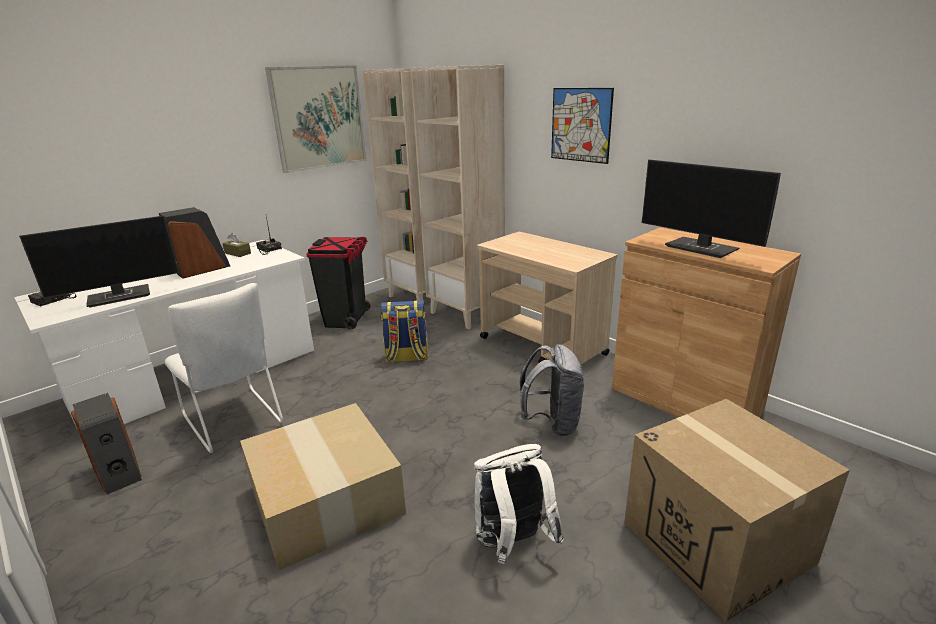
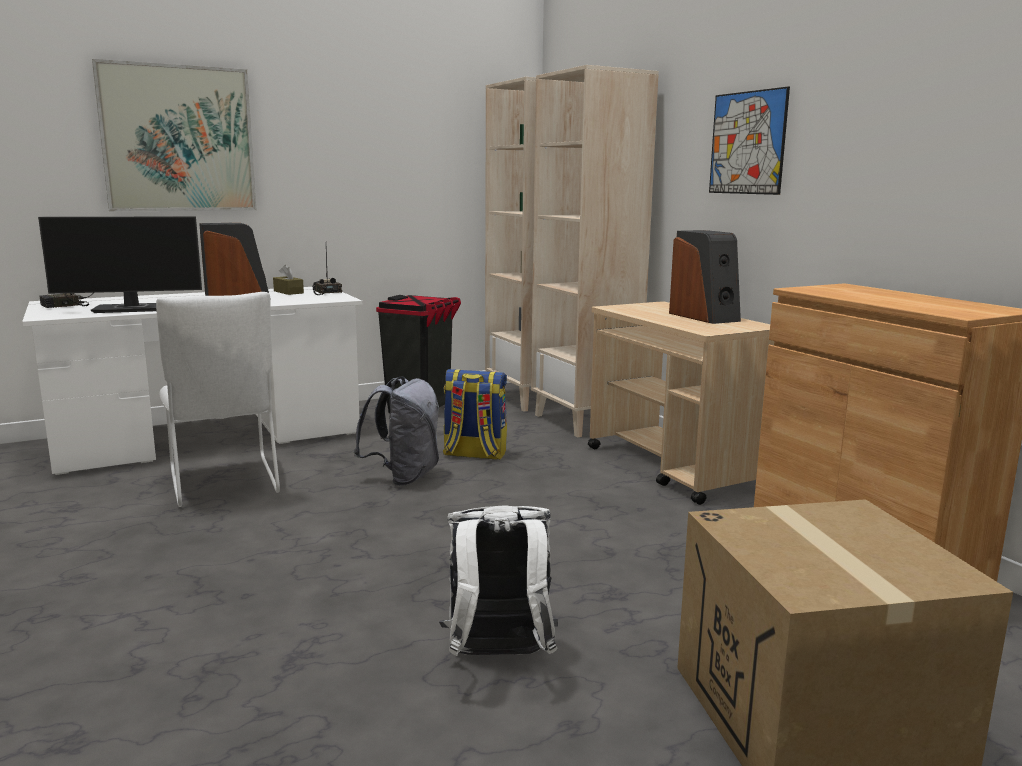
camera: 15 degrees right, 10 degrees down
(118, 471) = (72, 507): speaker -> speaker (704, 317)
(319, 118) = (423, 142): picture -> picture (178, 139)
(323, 499) = (282, 570): cardboard box -> none
(552, 423) = (636, 547): grey backpack -> grey backpack (403, 477)
(702, 248) = (884, 298): monitor -> none

